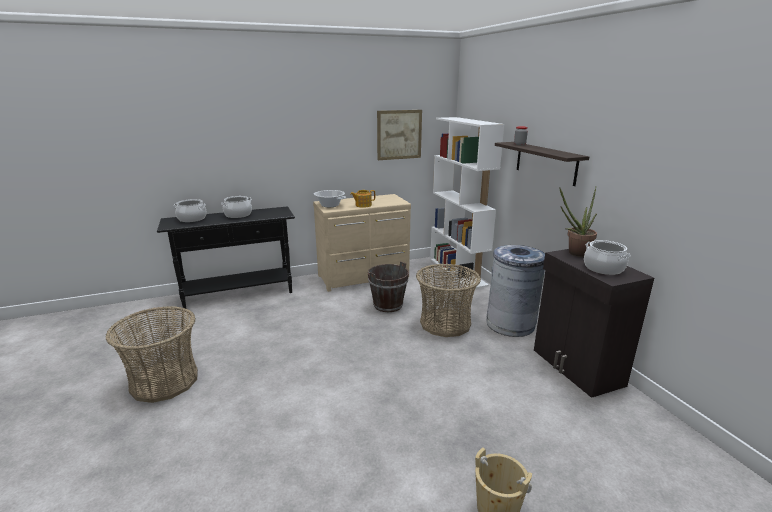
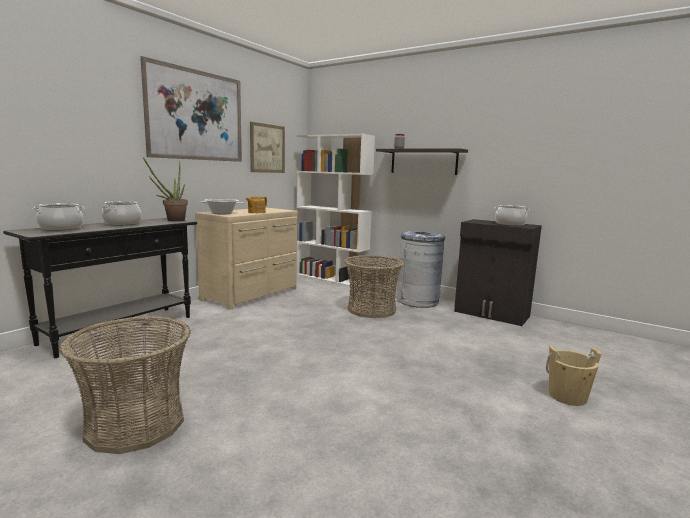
camera: 35 degrees left, 10 degrees down
(316, 114) = (196, 115): none -> picture
(388, 305) = (306, 308): brown bucket -> none
(574, 253) = (478, 221): potted plant -> potted plant (172, 220)

